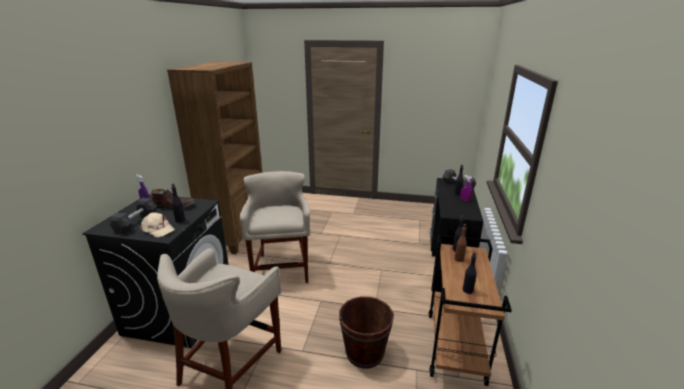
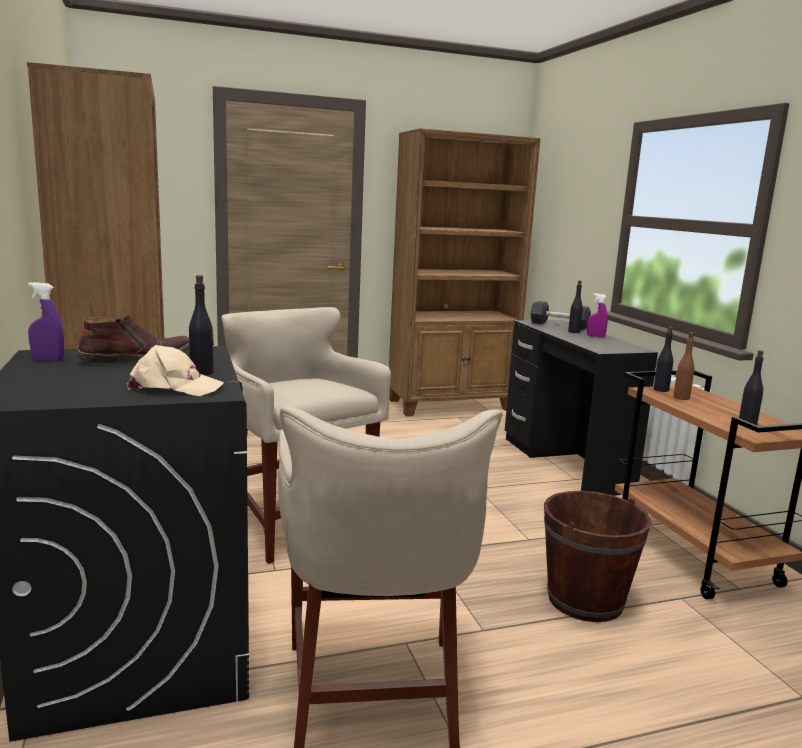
camera: 30 degrees left, 10 degrees down
(136, 222) = (90, 385): grey dumbbell -> none
(424, 210) = (451, 405): none -> brown bookcase

